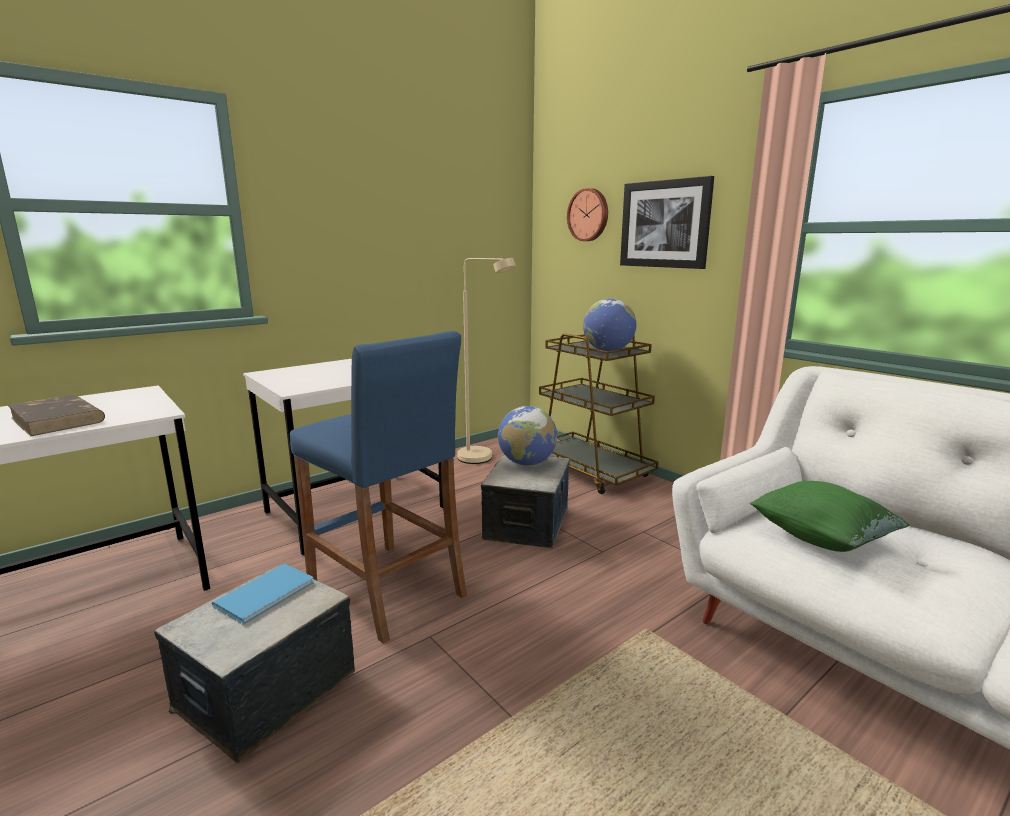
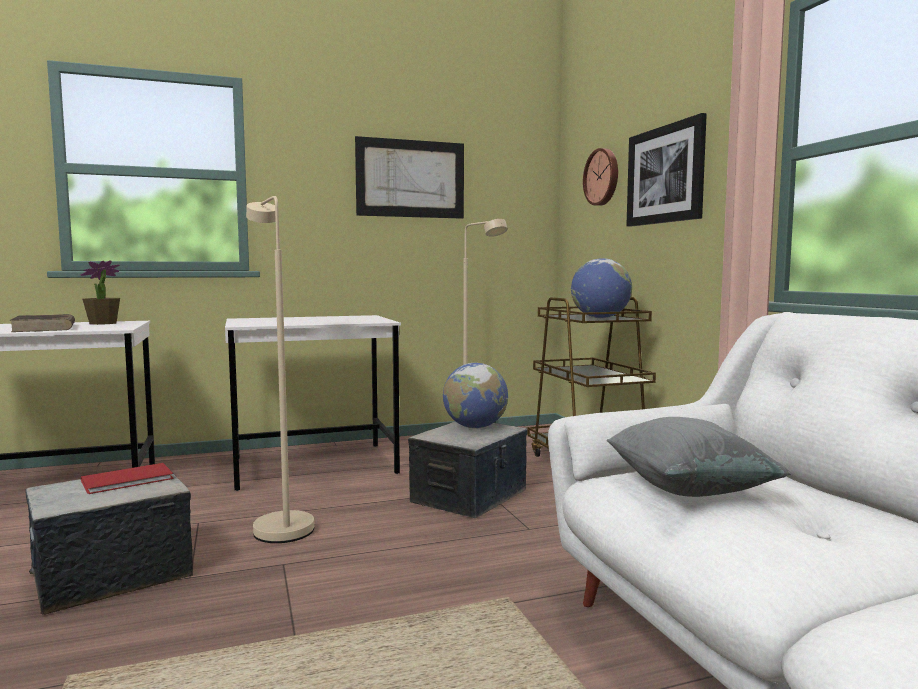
camera: 20 degrees right, 10 degrees down
(113, 399) = (103, 323): none -> potted plant
(268, 593) = (130, 480): blue book -> red book
(386, 589) = (280, 525): blue stool -> beige floor lamp
(407, 210) = (410, 179): none -> picture
(821, 538) = (688, 489): green pillow -> grey pillow

